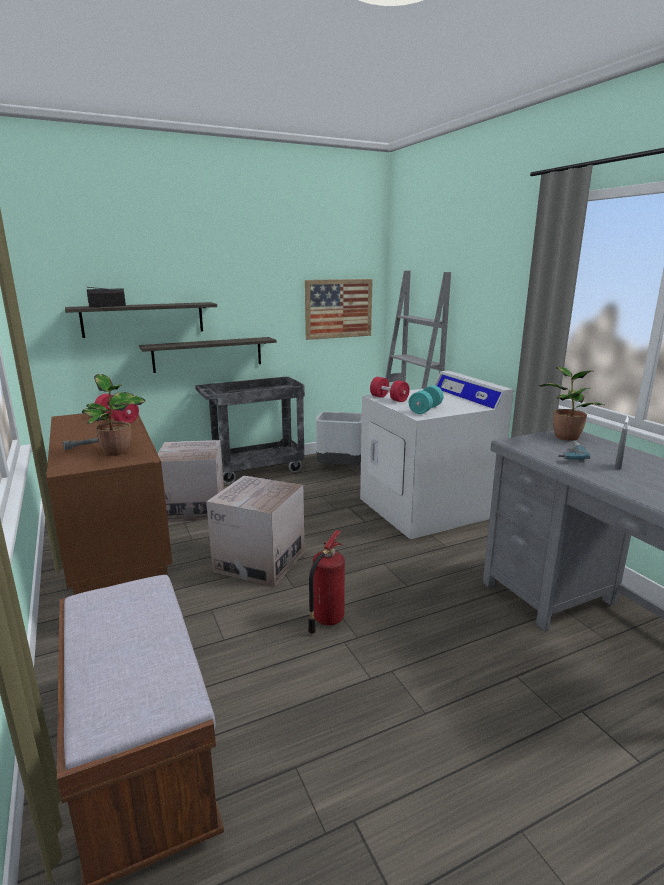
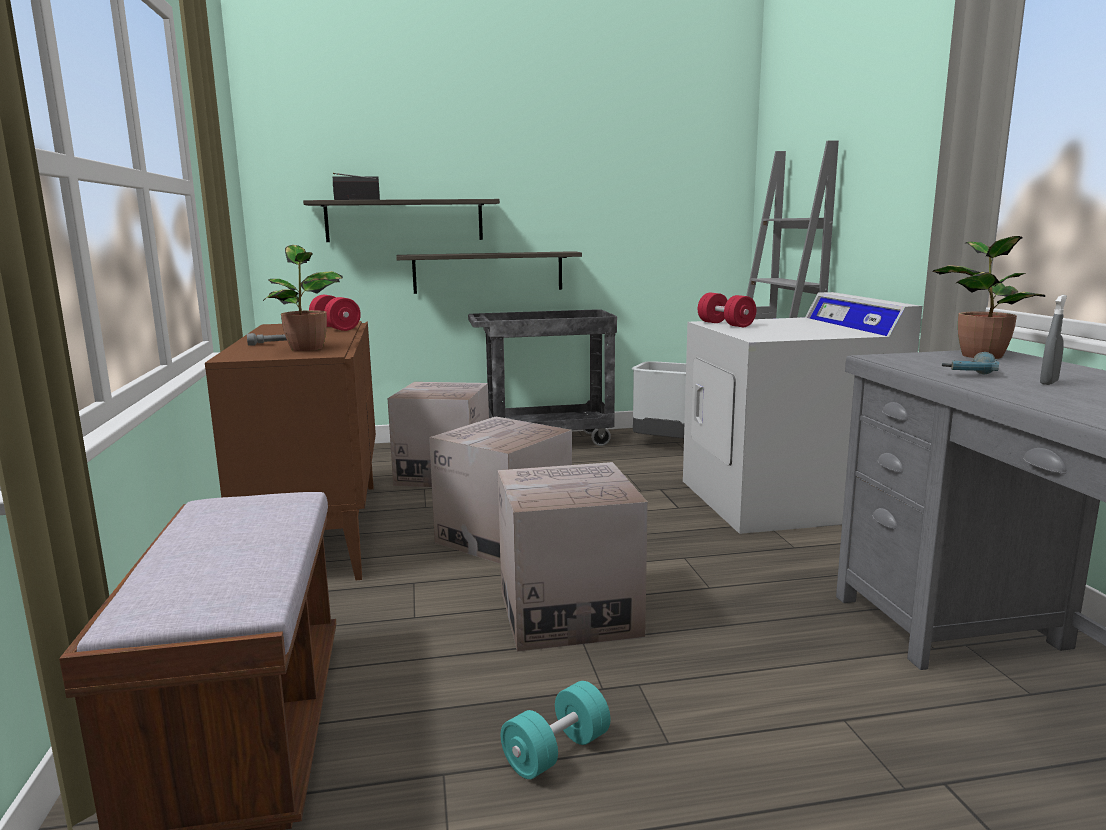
camera: 15 degrees right, 5 degrees down
(326, 619) = (568, 612): fire extinguisher -> cardboard box
(338, 308) = (680, 214): picture -> none
(425, 409) = (773, 334): turquoise dumbbell -> turquoise dumbbell (556, 752)

